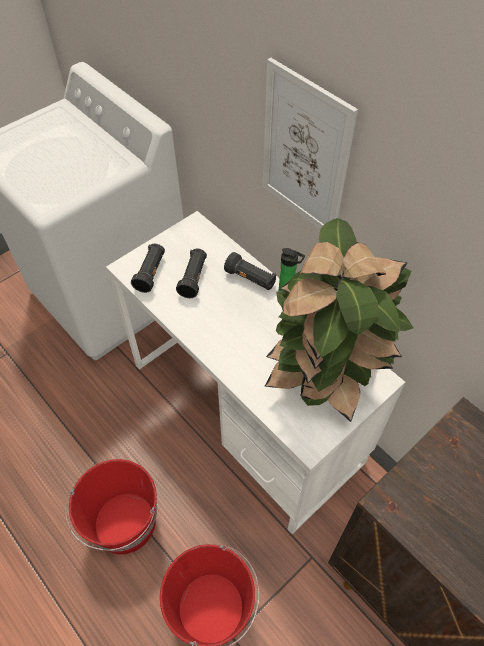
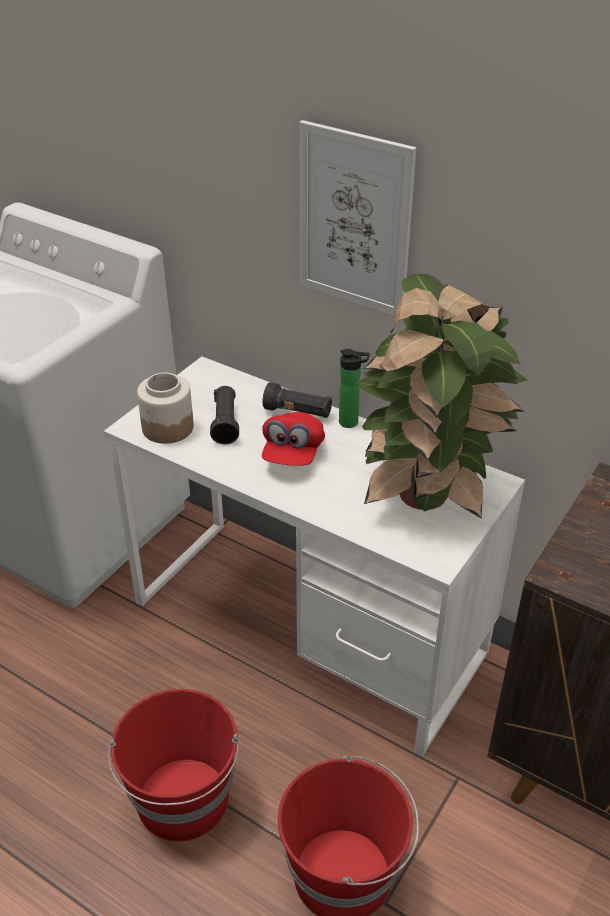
camera: 15 degrees left, 15 degrees down
(151, 273) = (167, 427): black flashlight -> jar
(234, 317) = (293, 454): none -> red cap

